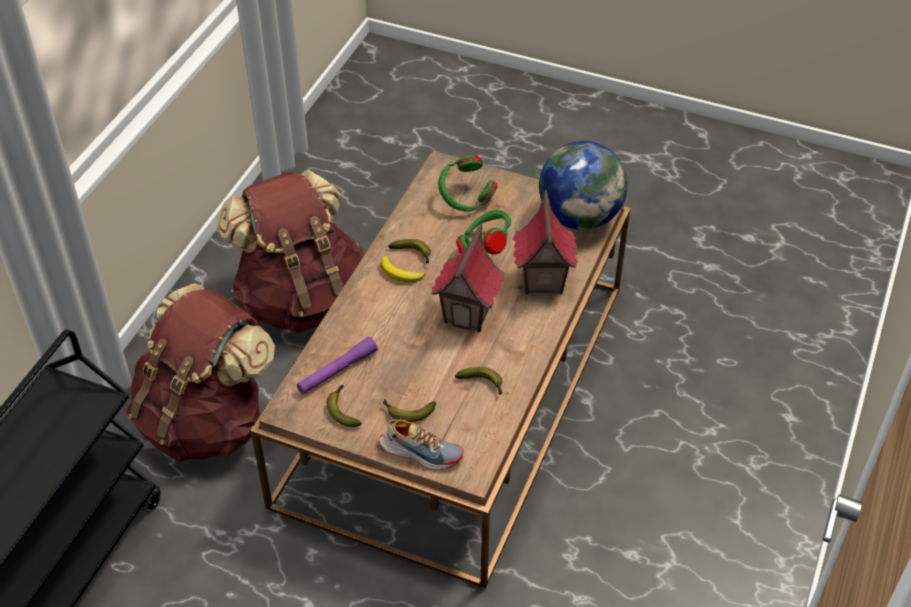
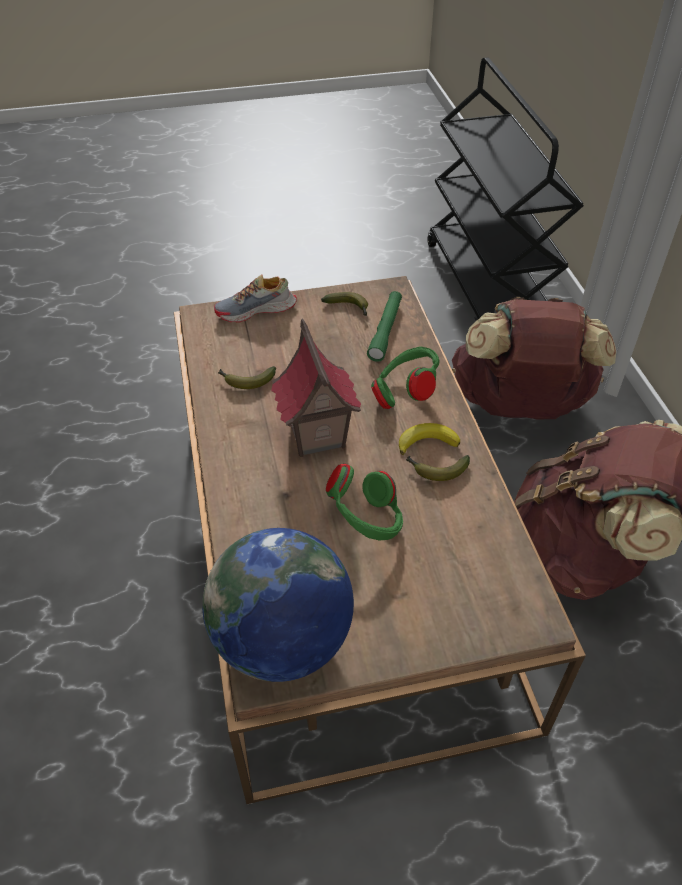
camera: 145 degrees right, 0 degrees up
(337, 371) = (385, 331): purple flashlight -> green flashlight
(407, 412) = (294, 330): banana -> none
(465, 200) = (451, 578): green headphones -> green headphones (405, 394)
(542, 281) = (266, 516): toy house -> none

